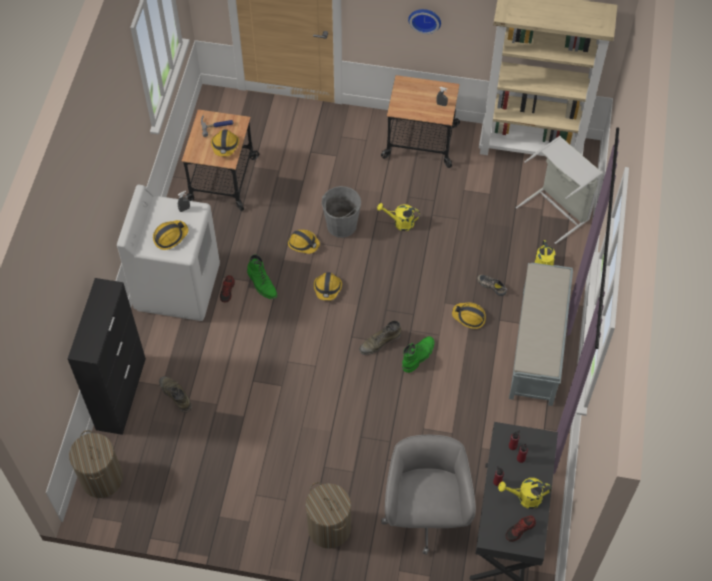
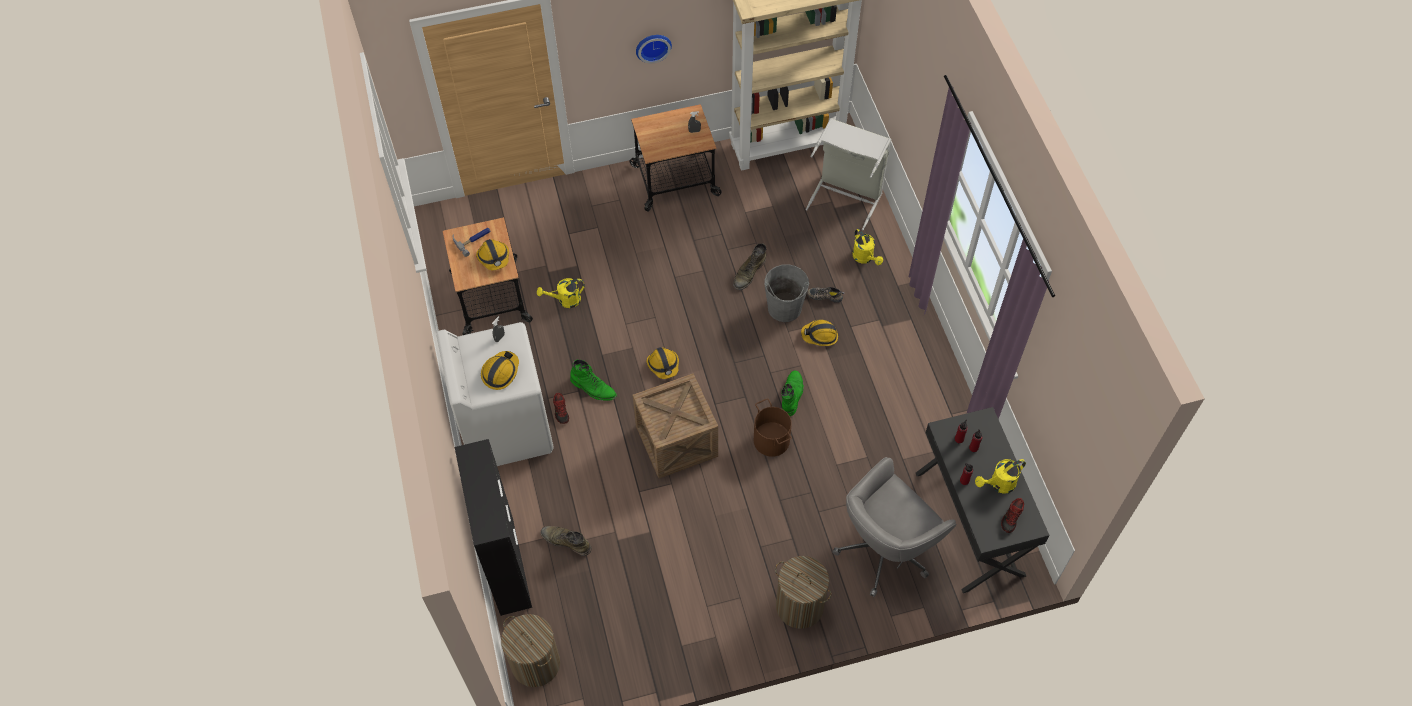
camera: 25 degrees left, 0 degrees up
(303, 244) = (613, 330): hard hat -> none
(304, 353) = (676, 441): none -> crate
(341, 225) = (642, 295): grey bucket -> grey bucket (784, 308)
(379, 342) = (746, 398): green boot -> green boot (749, 273)
(380, 385) = (771, 440): none -> brown bucket
(400, 223) = (700, 269): yellow watering can -> yellow watering can (565, 300)
(425, 514) = (885, 549): grey office chair -> grey office chair turned 105 degrees counterclockwise
(537, 347) = (901, 338): grey bench -> none

